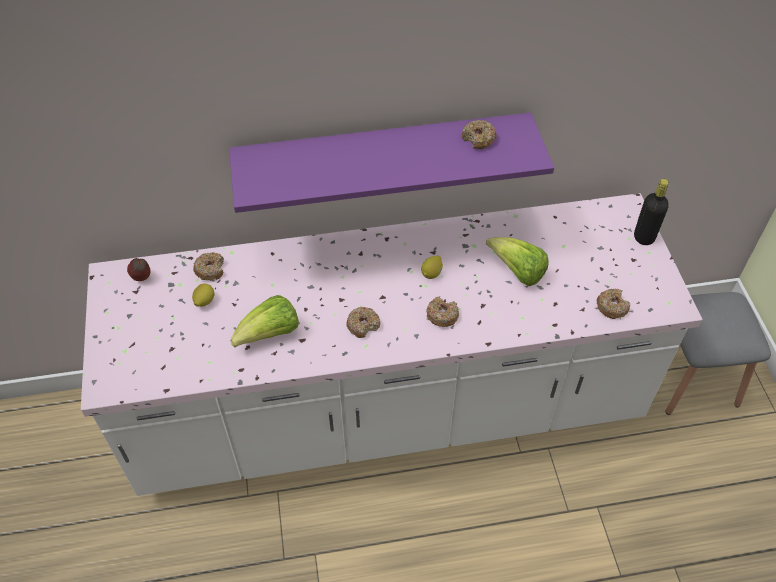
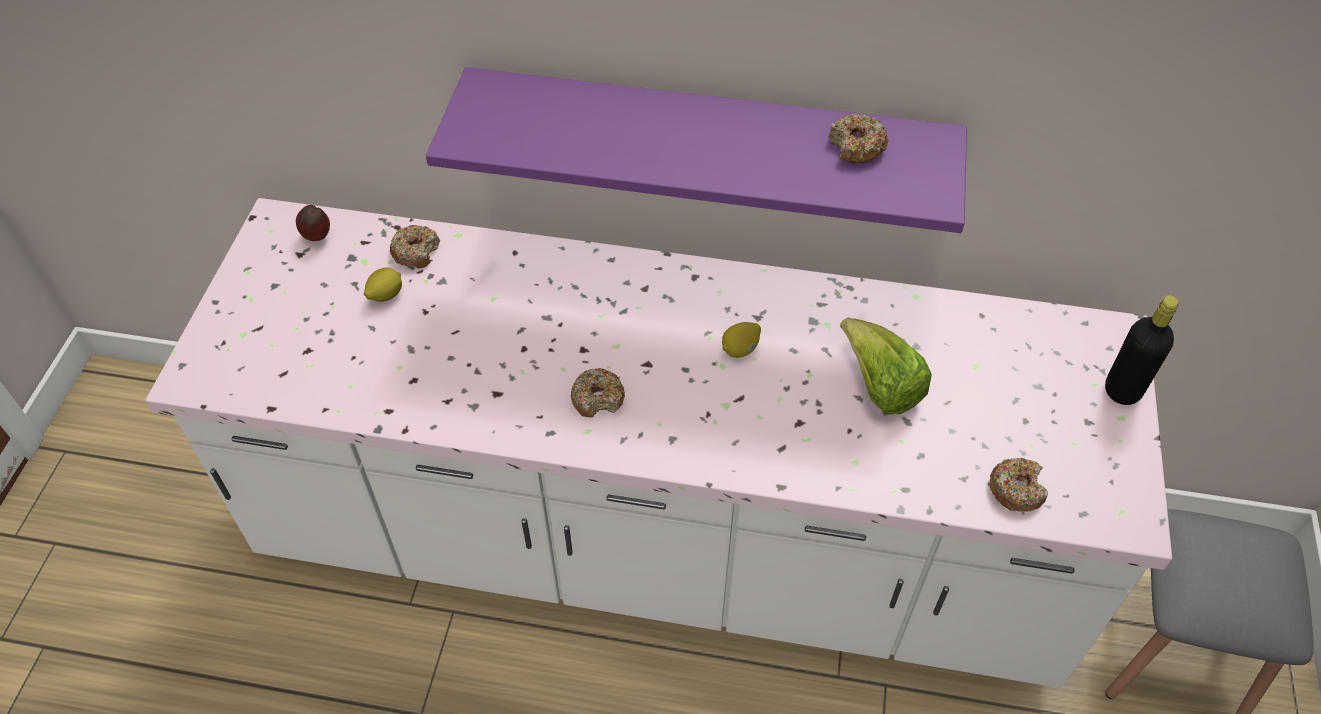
camera: 20 degrees right, 0 degrees up
(270, 334) = (454, 371): lettuce -> none
(442, 315) = (726, 419): donut -> none

